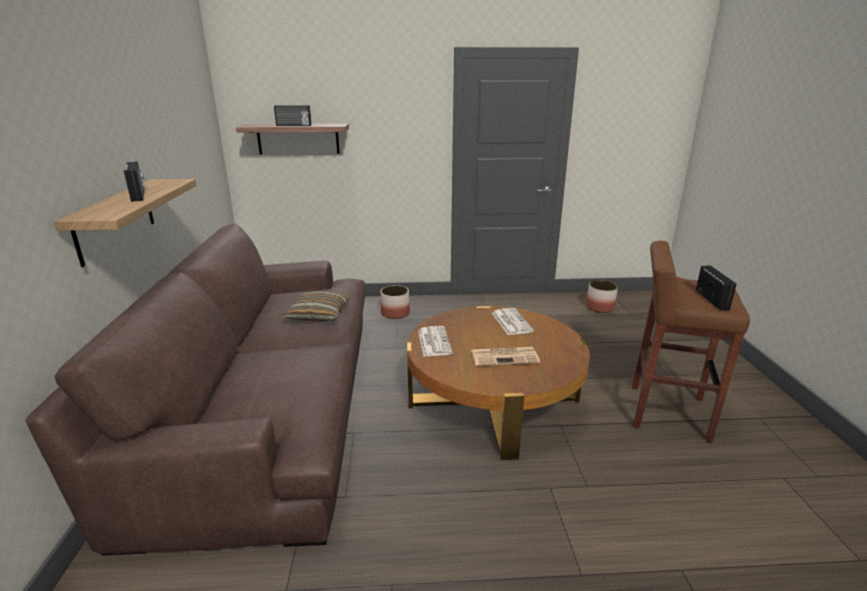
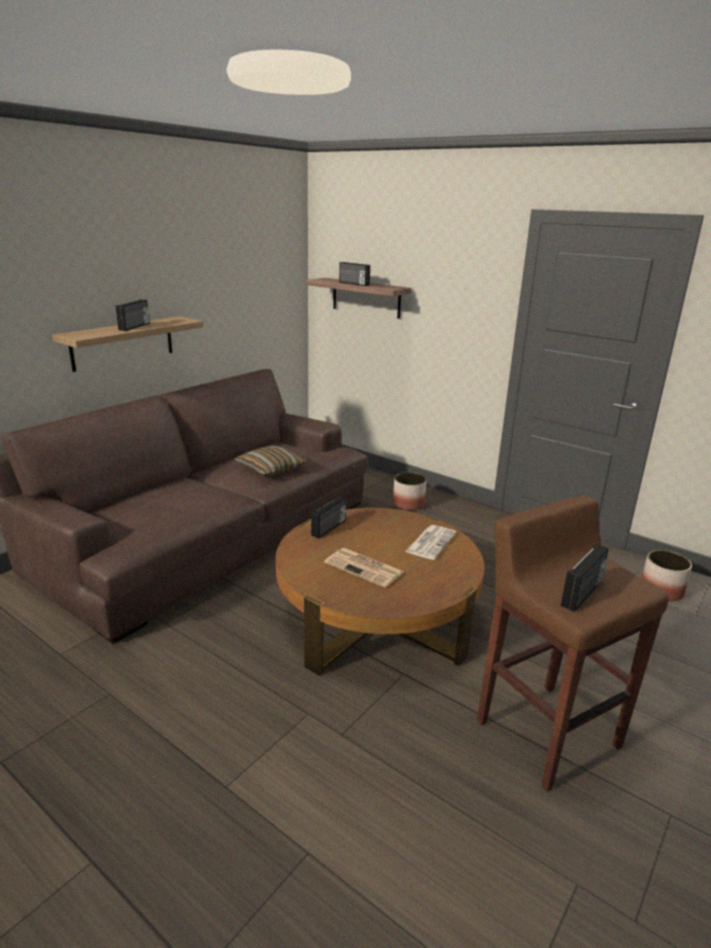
camera: 40 degrees right, 0 degrees up
(433, 341) = (329, 528): newspaper -> radio

